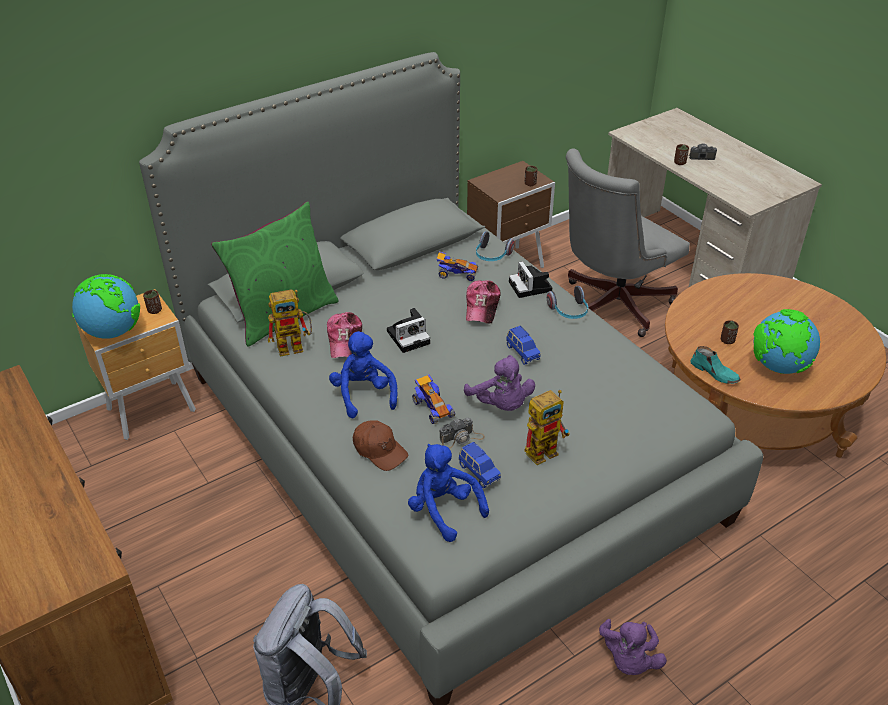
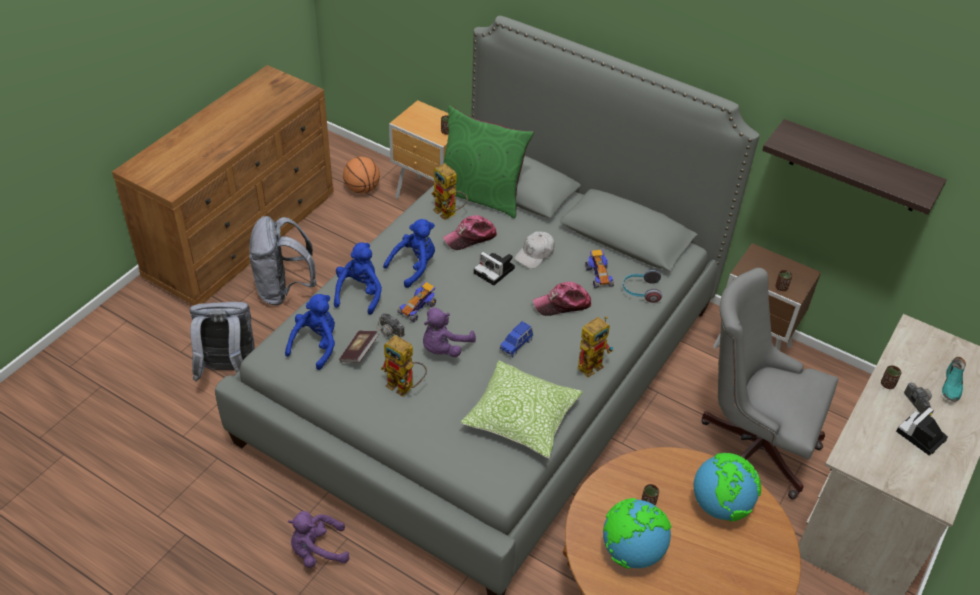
camera: 65 degrees right, 5 degrees up
(83, 466) = (362, 189): none -> basketball
(113, 332) = (412, 123): globe -> globe (720, 505)
(203, 592) = (284, 289): none -> grey backpack
(379, 450) = (359, 293): brown cap -> blue plush toy
(400, 304) = (535, 254): none -> white cap
(478, 472) = (359, 352): blue toy car -> book
(521, 48) = (856, 167): none -> shelf
(531, 287) = (611, 329): camera -> camera (920, 437)
(569, 311) = (592, 363): headphones -> toy robot
(621, 376) = (521, 418): none -> pillow
(714, 372) = (592, 499): turquoise shoe -> turquoise shoe (952, 386)

